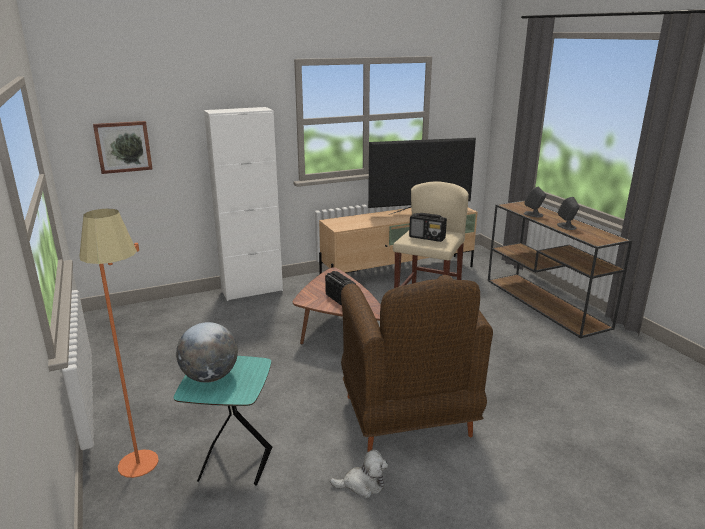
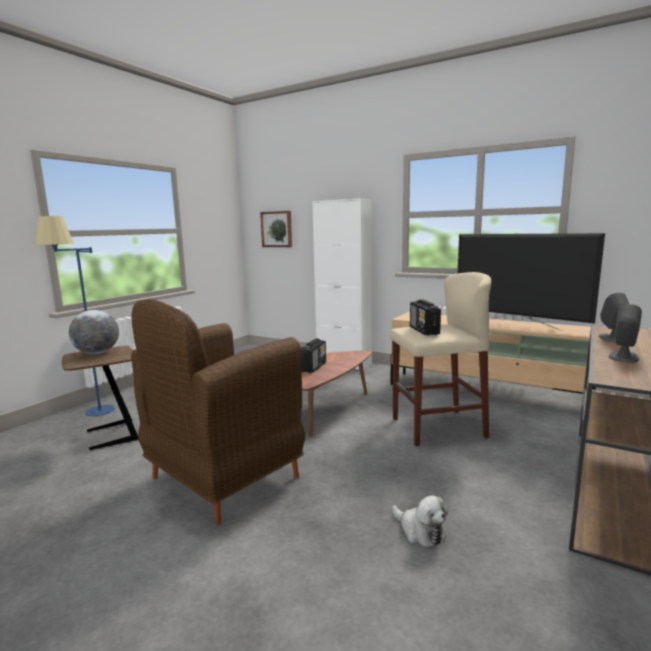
camera: 55 degrees right, 10 degrees down
(145, 473) = (91, 415): orange floor lamp -> blue floor lamp
(234, 465) = (110, 436): turquoise side table -> brown side table
(362, 484) = (106, 490): plush toy -> plush toy (420, 531)

